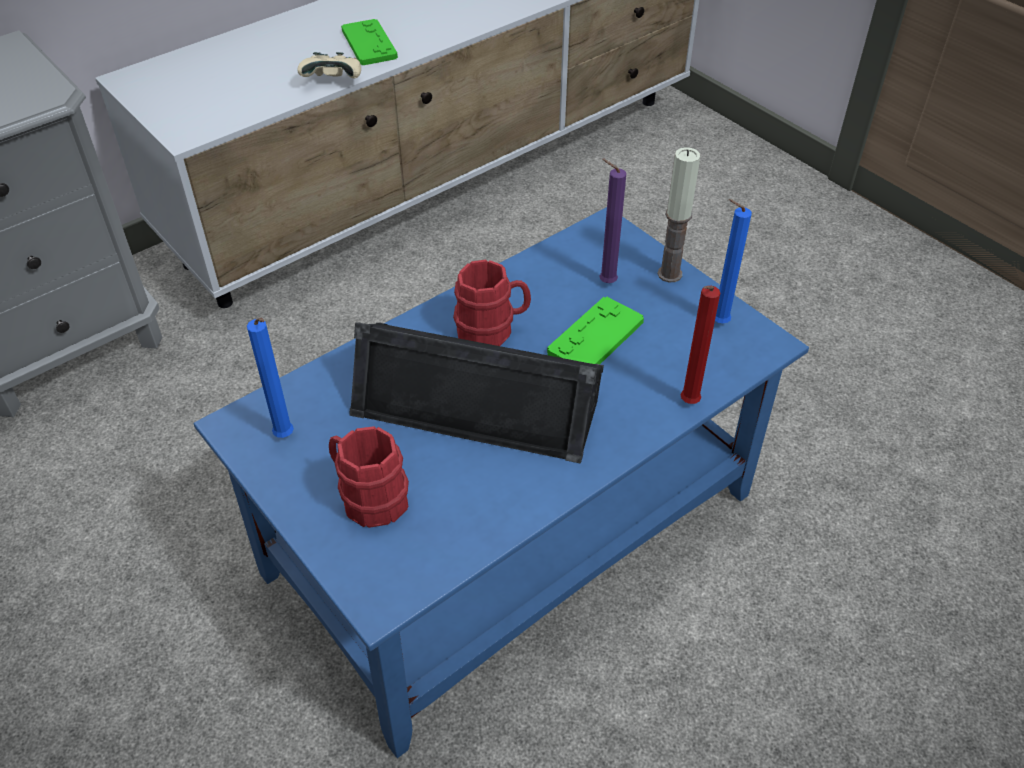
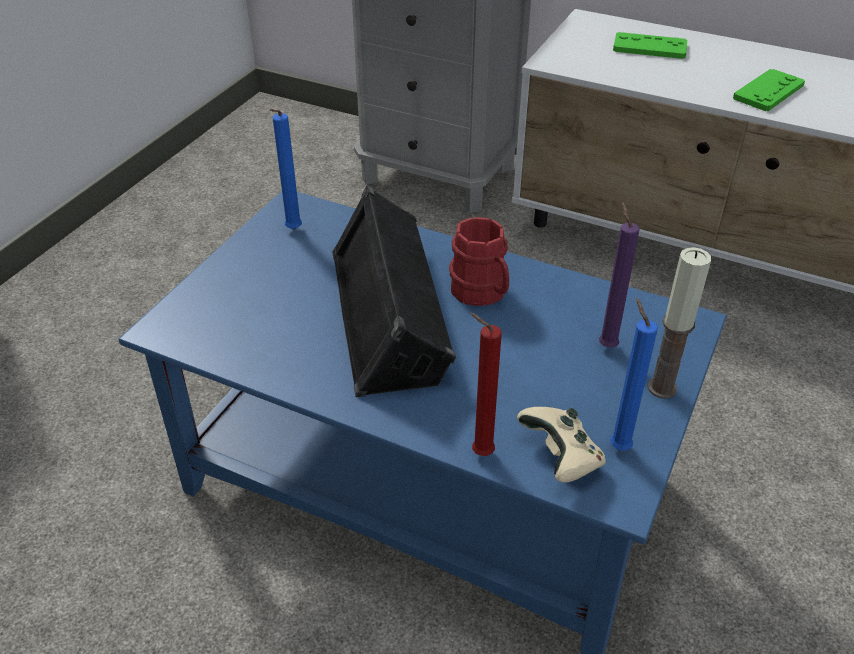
camera: 65 degrees right, 5 degrees down
(334, 81) = (692, 95): beige game controller -> beige game controller (561, 458)
(368, 497) = (255, 289): red mug -> none
(595, 337) = (523, 360): green game controller -> green game controller (649, 47)

